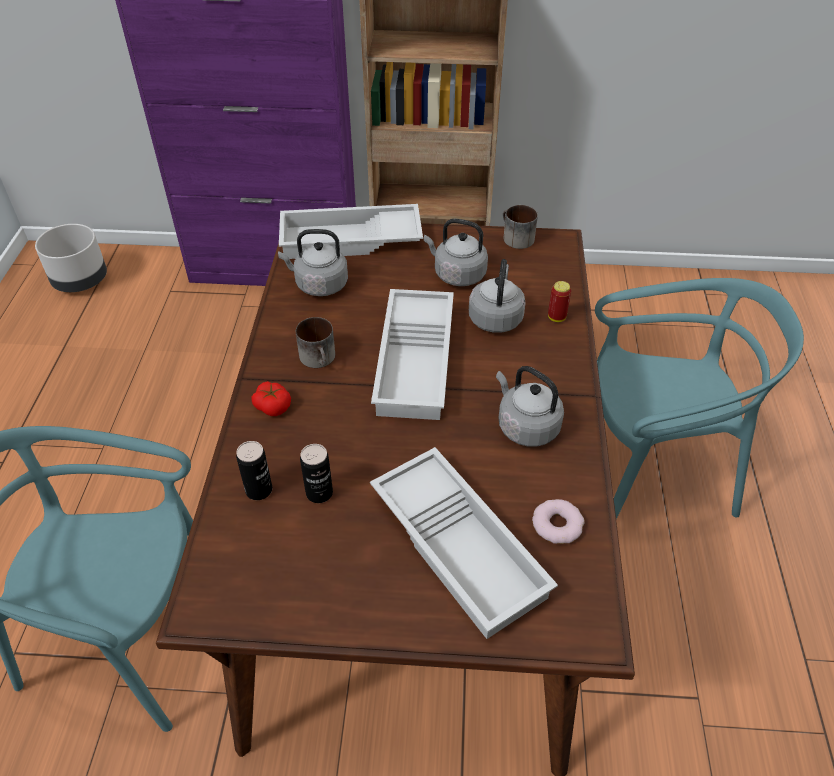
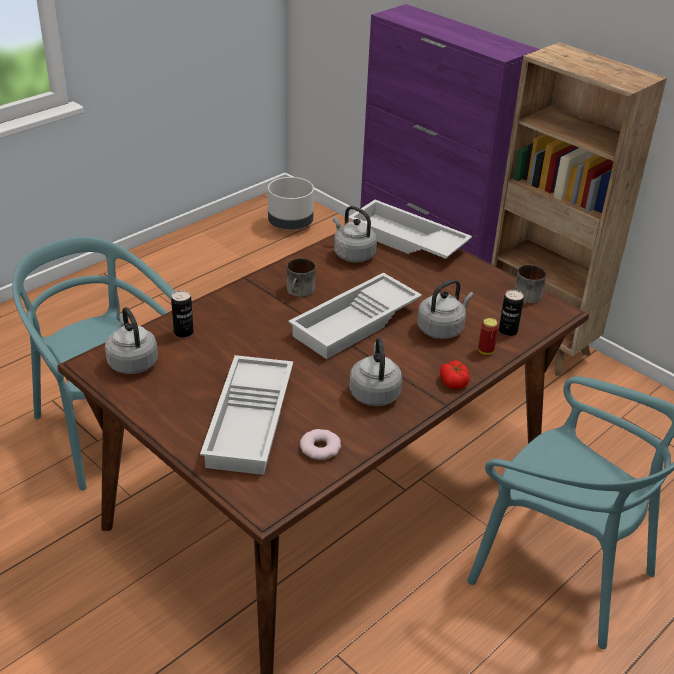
camera: 40 degrees right, 10 degrees down
(273, 406) = (242, 299): tomato -> tomato (454, 382)
(319, 493) = (211, 352): can -> can (508, 331)
(457, 274) = (451, 293): grey kettle -> grey kettle (132, 362)

